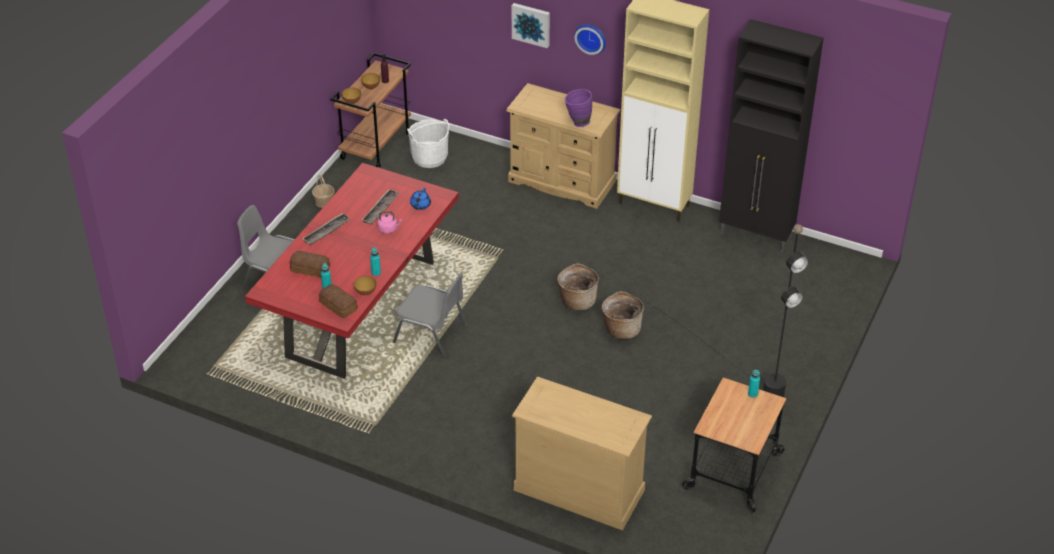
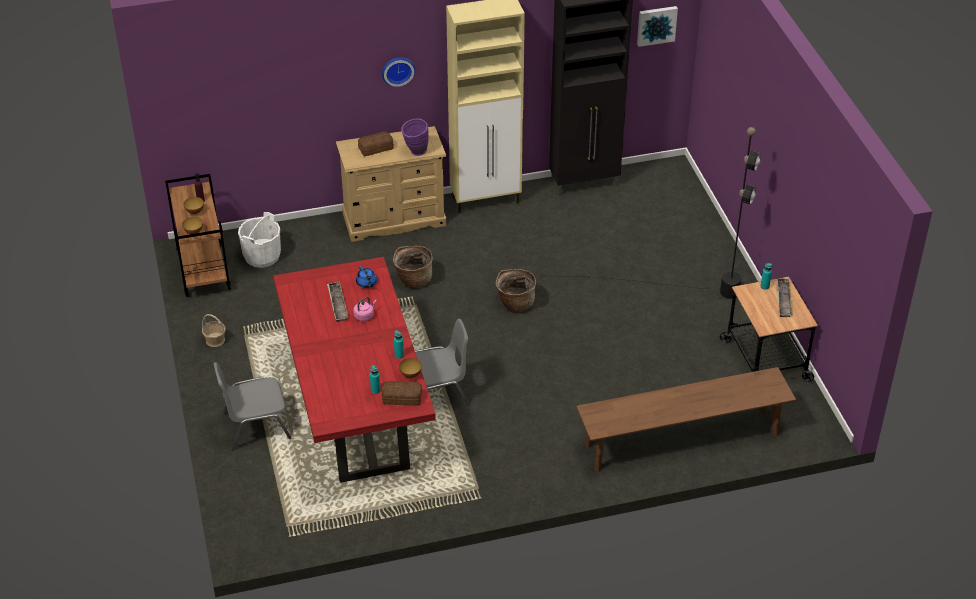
camera: 40 degrees left, 0 degrees up
(310, 268) = (340, 383): bread -> bread (375, 148)
(326, 231) = (315, 346): tray -> tray (783, 300)
(531, 24) = (333, 82): picture -> picture (656, 25)
(579, 489) = (682, 439): beige dresser -> brown bench
(621, 329) = (572, 306): basket -> basket (413, 279)

